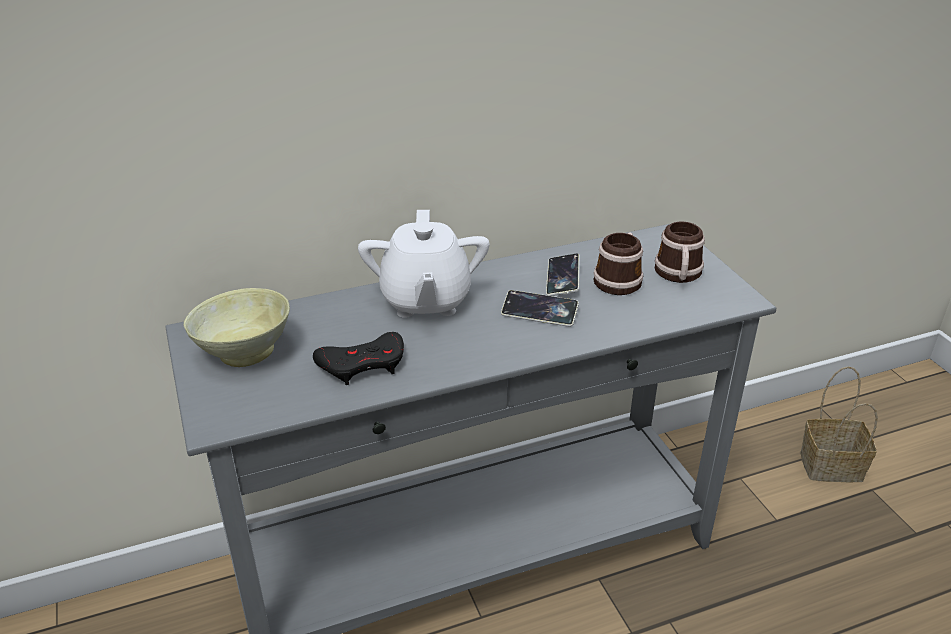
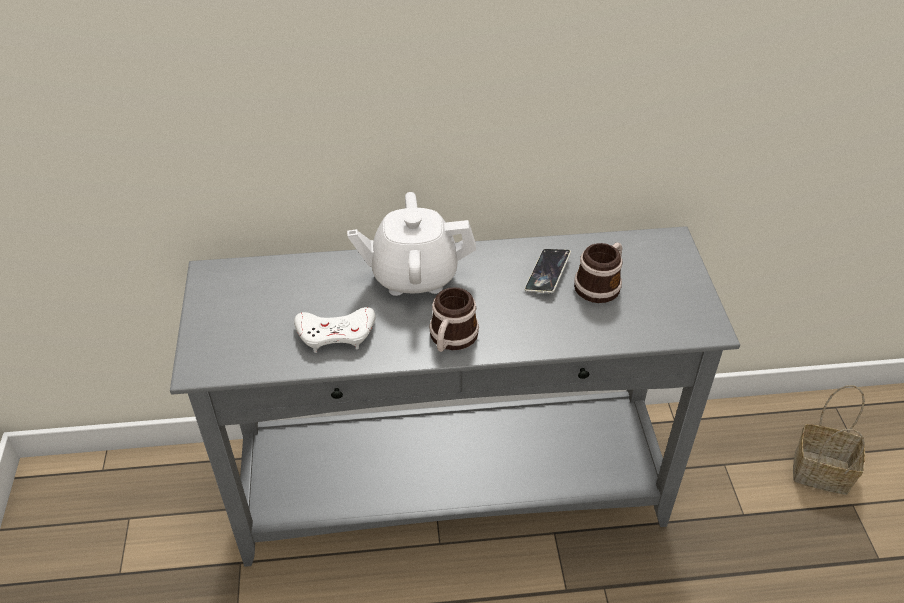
camera: 15 degrees right, 10 degrees up
(245, 351) = (244, 301): beige bowl -> none
(363, 364) = (336, 333): black game controller -> white game controller
(425, 300) = (414, 275): white teapot -> white teapot turned 75 degrees clockwise
(539, 312) = (510, 308): phone -> none
(678, 275) = (660, 290): mug -> mug (451, 339)

